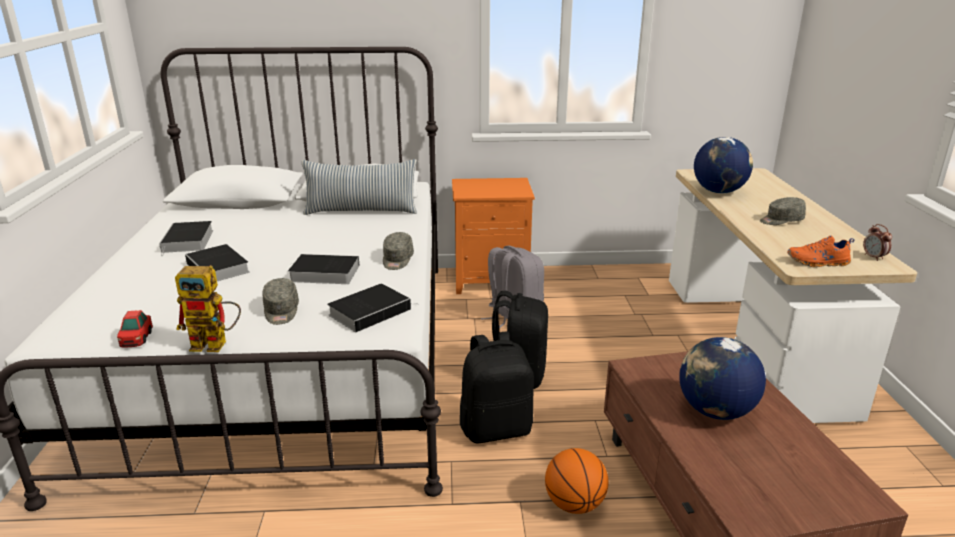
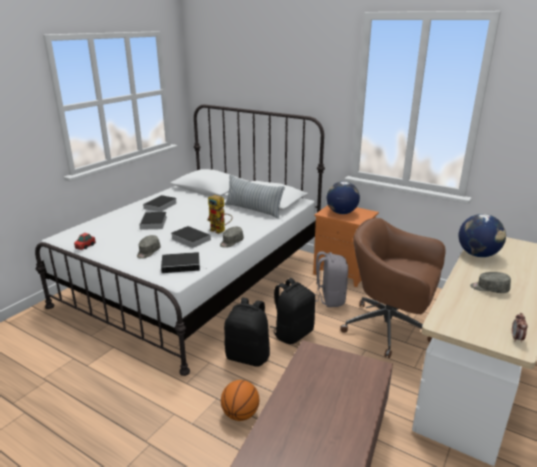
camera: 35 degrees right, 0 degrees up
(217, 344) = (105, 259): toy robot -> toy robot (220, 231)
(621, 327) = (389, 329): none -> brown office chair
(715, 411) = (321, 395): globe -> globe (341, 213)
(818, 263) = (461, 326): orange shoe -> none

